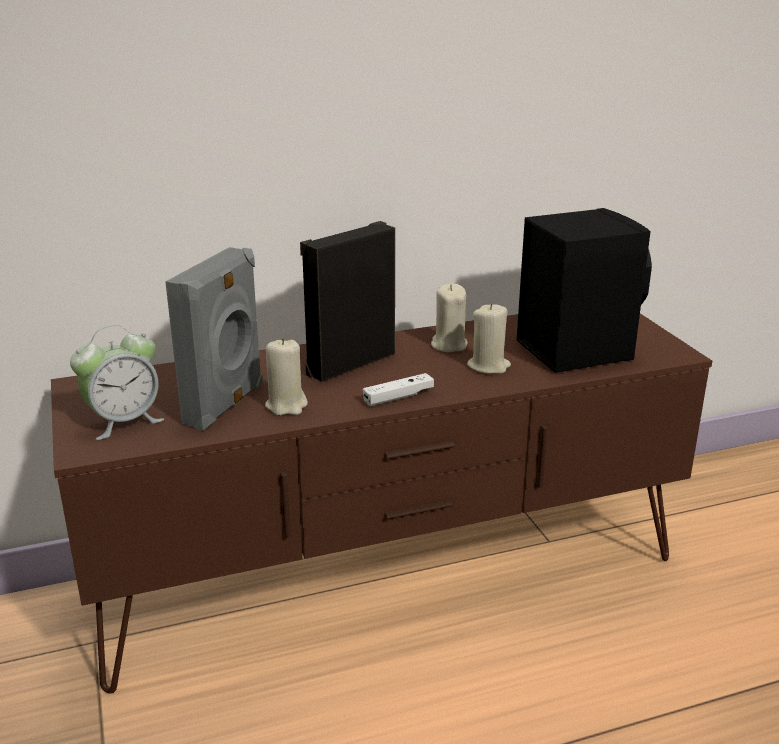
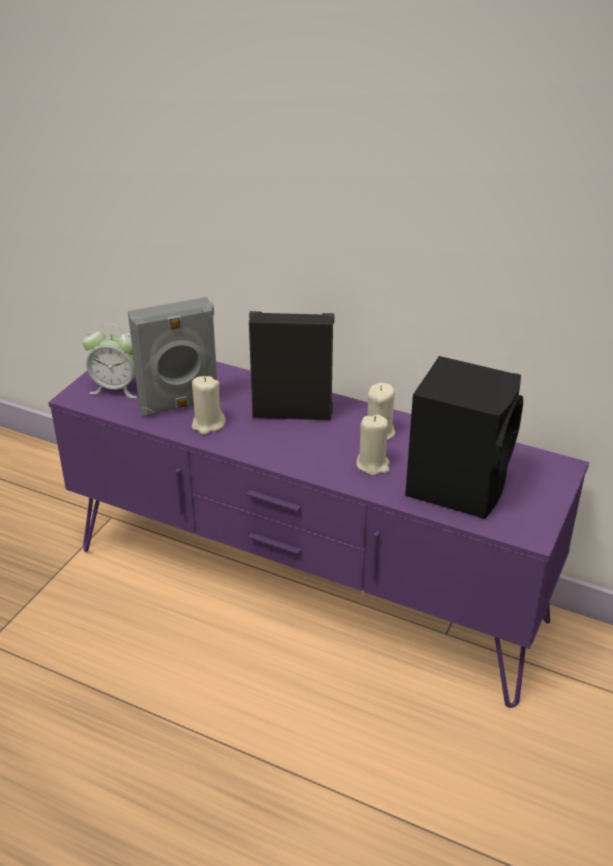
camera: 45 degrees right, 10 degrees up
(392, 575) = (308, 585): brown tv stand -> purple tv stand
(398, 397) = (276, 455): white game controller -> none

